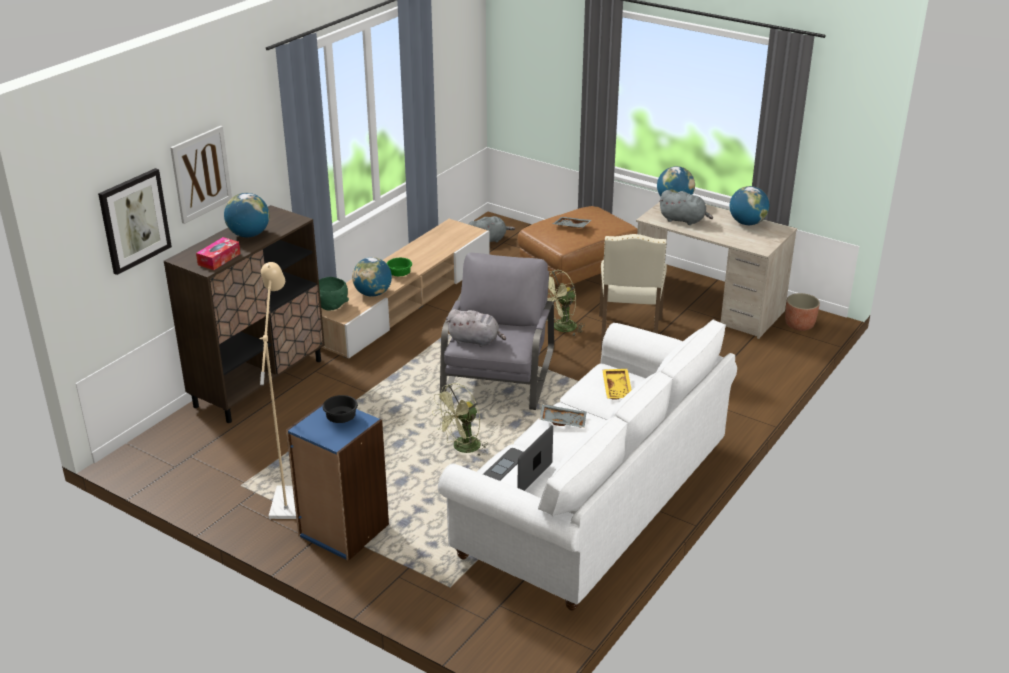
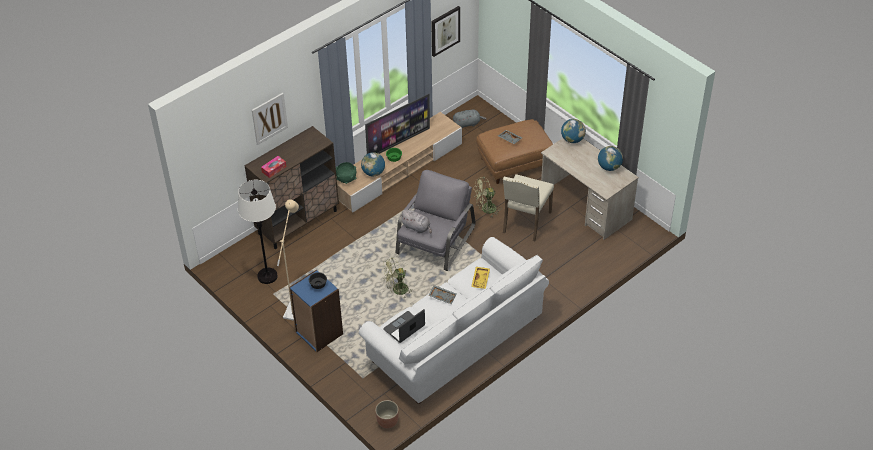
camera: 15 degrees right, 15 degrees up
(134, 220) = (229, 148): picture -> picture (445, 30)
(223, 462) = (267, 276): none -> white floor lamp
(249, 235) = (294, 151): globe -> none
(398, 257) = (398, 143): none -> television
(684, 220) = (570, 158): grey plush toy -> none
(799, 325) = (635, 233): planter -> planter (387, 421)

